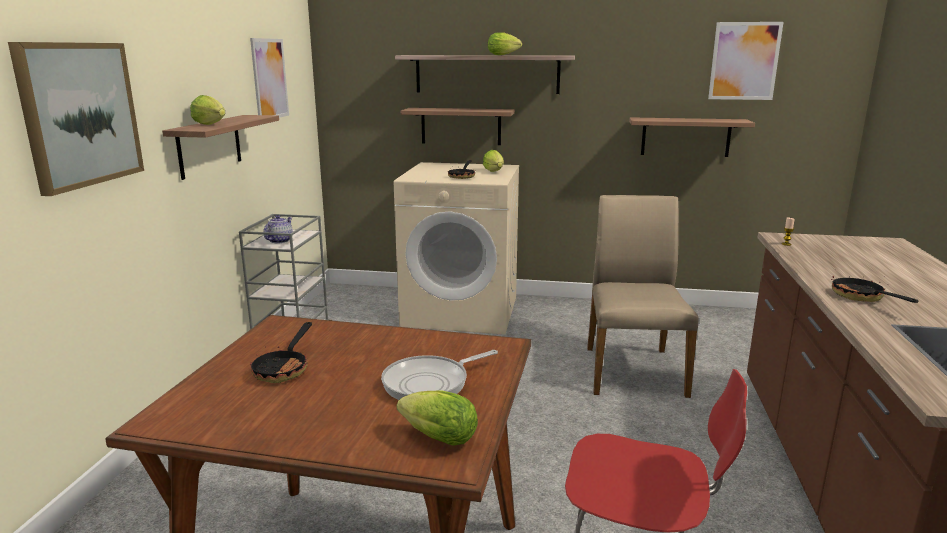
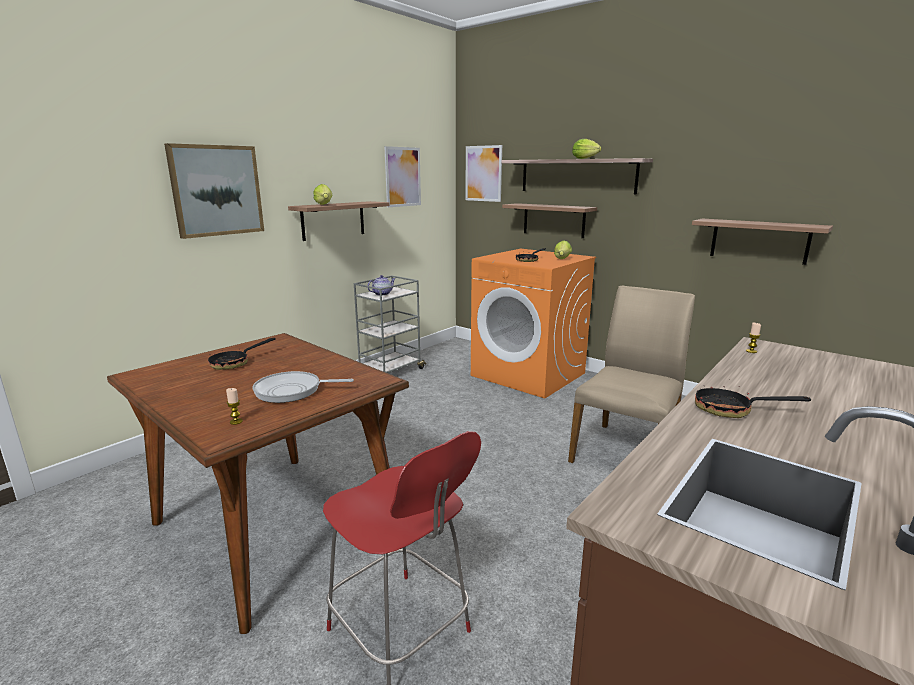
camera: 30 degrees right, 0 degrees up
(435, 437) = (236, 421): lettuce -> candle
(462, 311) = (529, 374): beige washing machine -> orange washing machine
(744, 61) = (834, 162): picture -> picture (483, 173)
(862, 298) = (731, 410): frying pan -> frying pan turned 90 degrees counterclockwise

